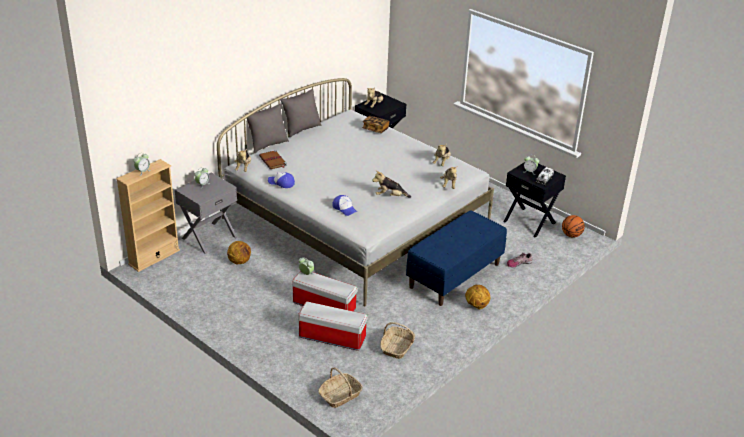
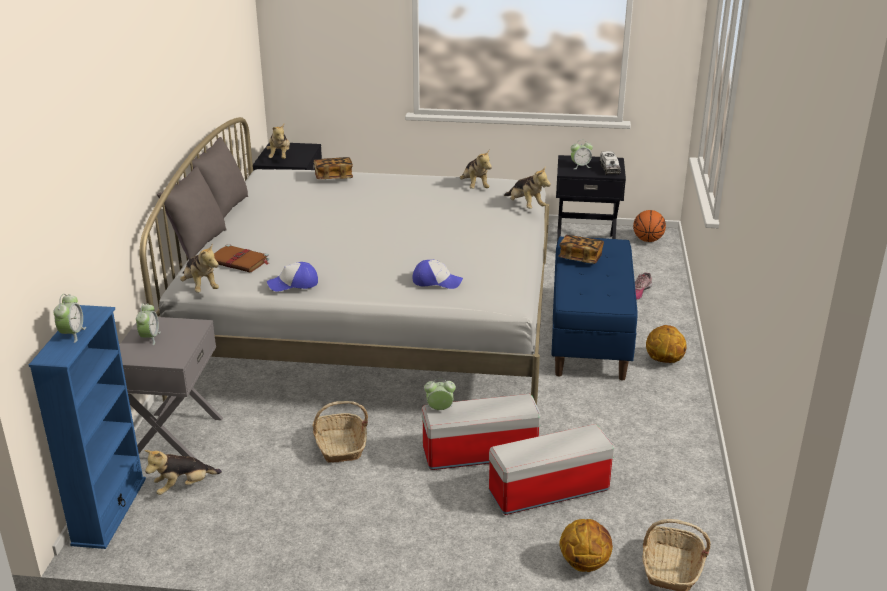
camera: 35 degrees left, 5 degrees down
(154, 257) = (109, 511): beige bookcase -> blue bookcase
(240, 261) = (271, 450): basketball -> basketball (584, 563)
(390, 196) = (474, 244): plush toy -> plush toy (183, 486)
(397, 347) = (648, 459): basket -> basket (340, 446)
(462, 227) = (580, 258): none -> book

